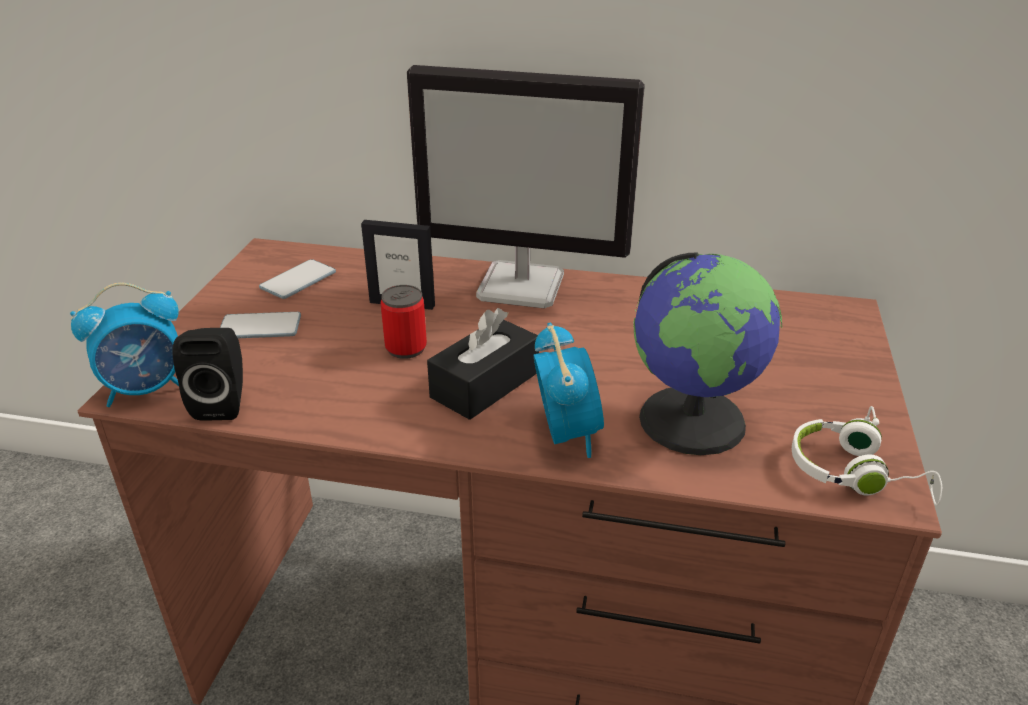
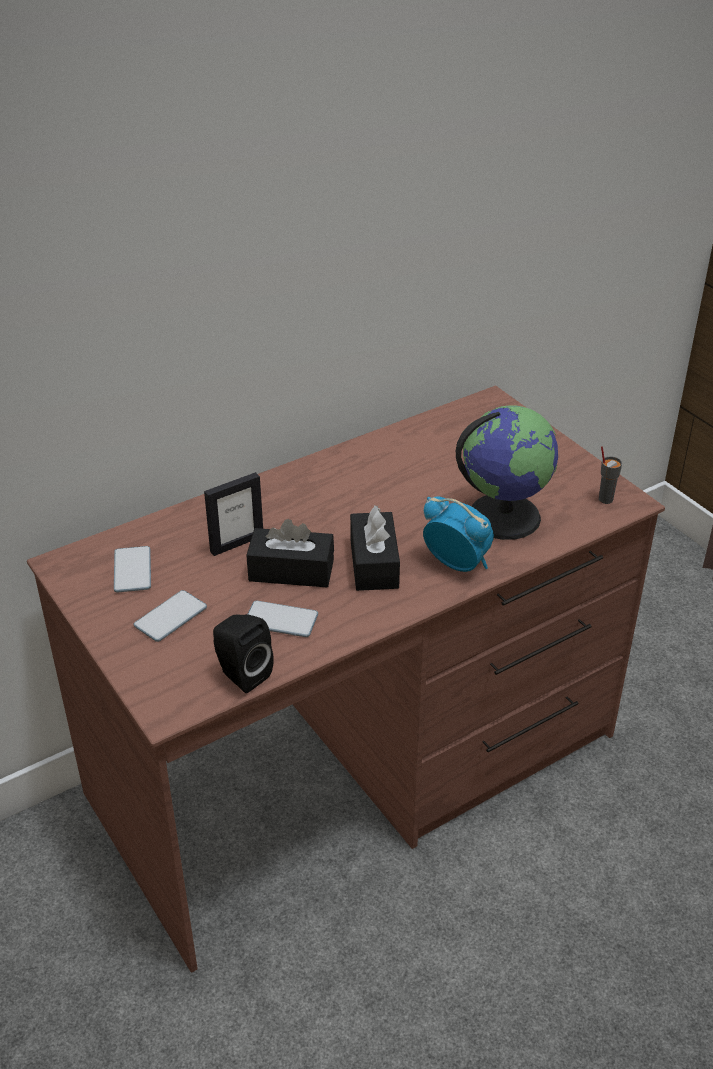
camera: 45 degrees left, 5 degrees up
(146, 389) = (174, 701): alarm clock -> none
(327, 381) = (281, 620): none -> phone
(406, 348) = (291, 571): can -> black tissue box
(523, 286) = (293, 486): monitor -> none
(856, 474) = (605, 499): white headphones -> grey cup

